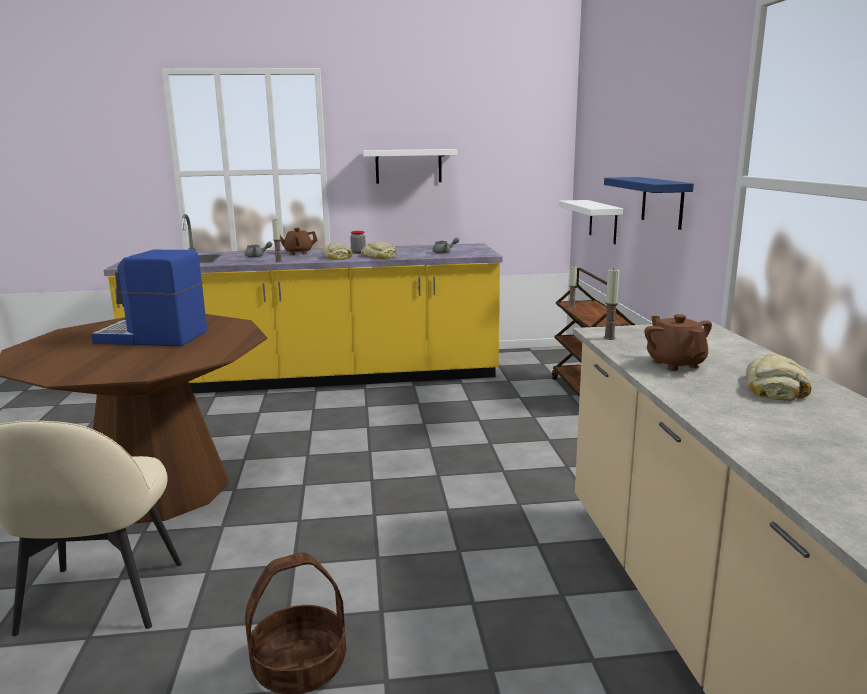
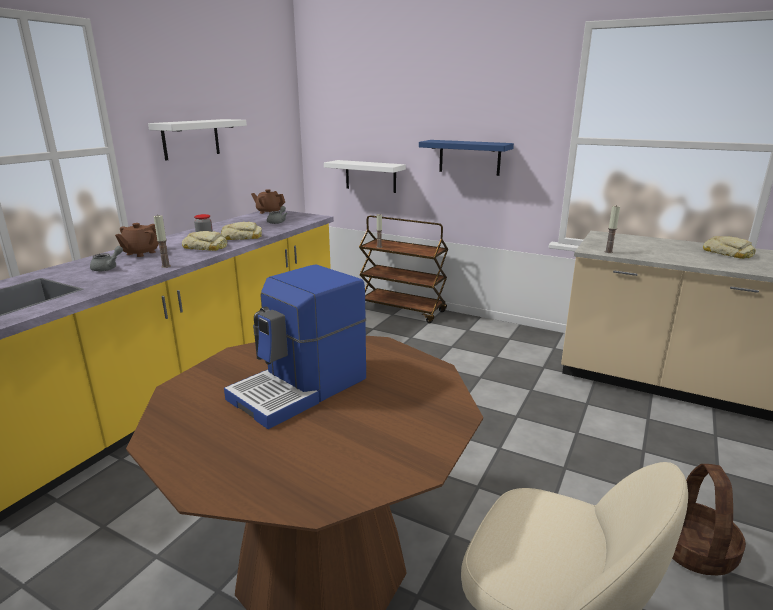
camera: 55 degrees left, 5 degrees up
(675, 364) = (675, 255): brown teapot -> brown teapot (269, 212)

